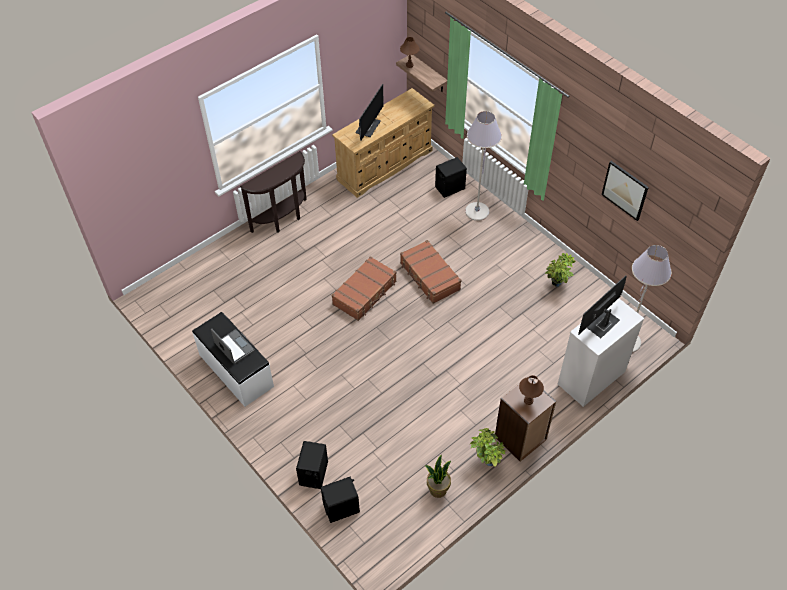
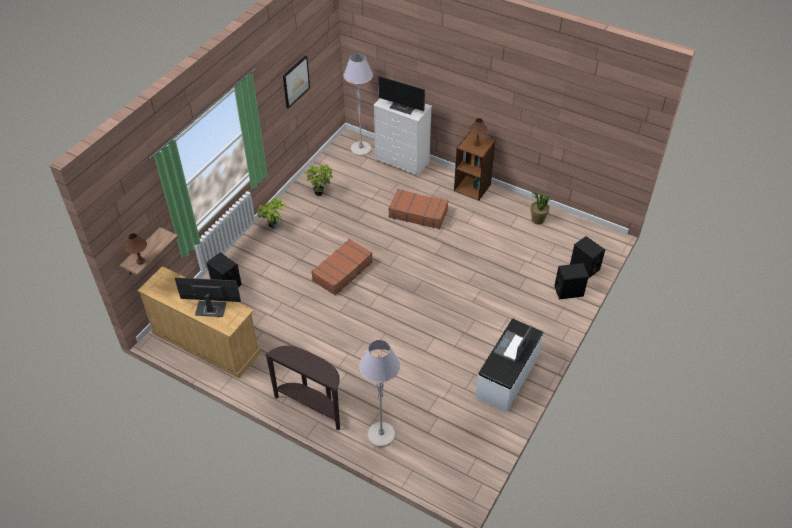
camera: 110 degrees left, 5 degrees down
(365, 293) = (380, 311): brown suitcase -> brown suitcase (418, 213)
(477, 211) = (252, 258): grey floor lamp -> grey floor lamp (381, 435)
(486, 461) = (500, 200): potted plant -> potted plant (273, 227)

